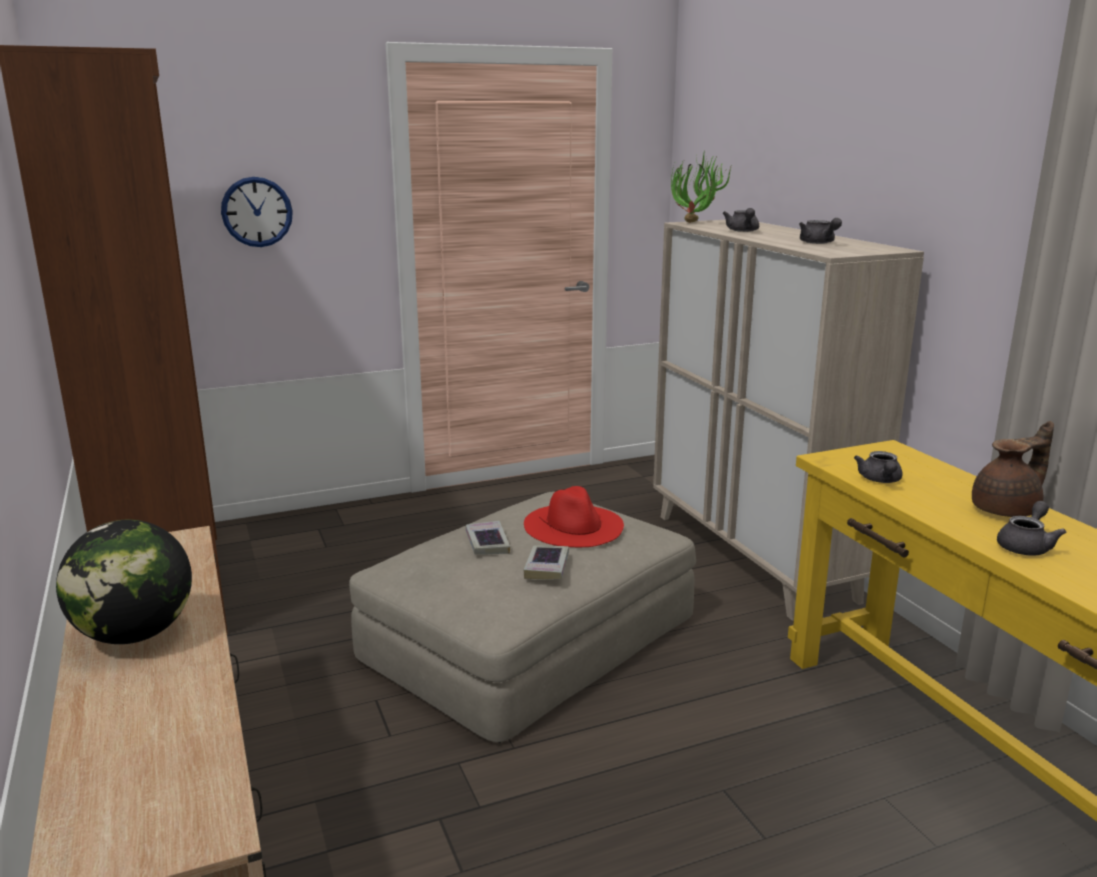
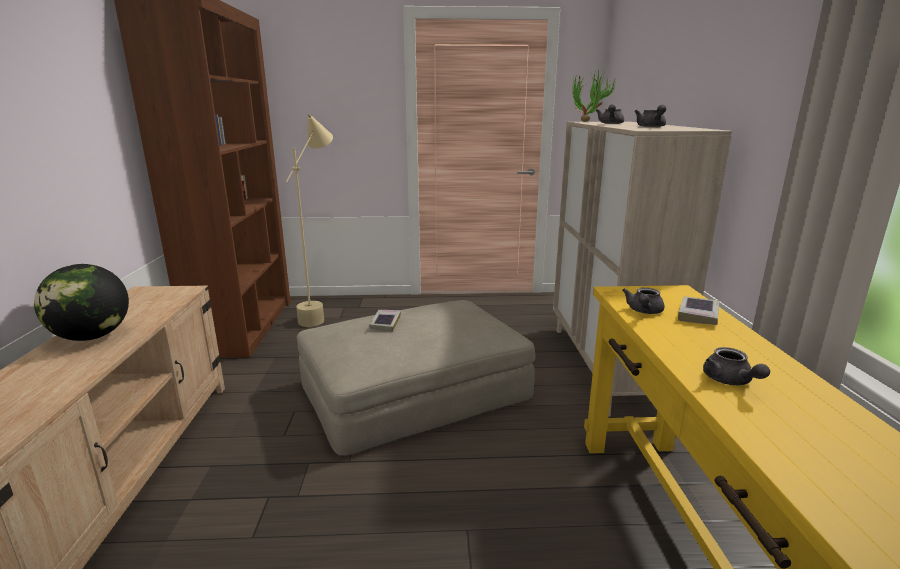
camera: 20 degrees right, 0 degrees up
(257, 212) = (321, 113): wall clock -> none
(289, 544) = (322, 313): none -> beige floor lamp
(547, 567) = (407, 343): book -> book (698, 315)
(574, 525) = (450, 320): red hat -> none
(1007, 510) = (740, 349): brown teapot -> none
(1026, 546) = (730, 381): grey teapot -> grey teapot turned 105 degrees clockwise

